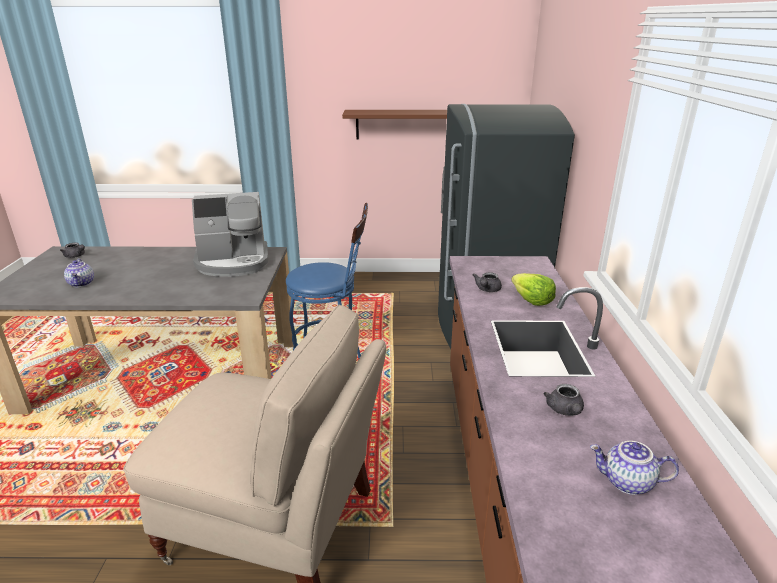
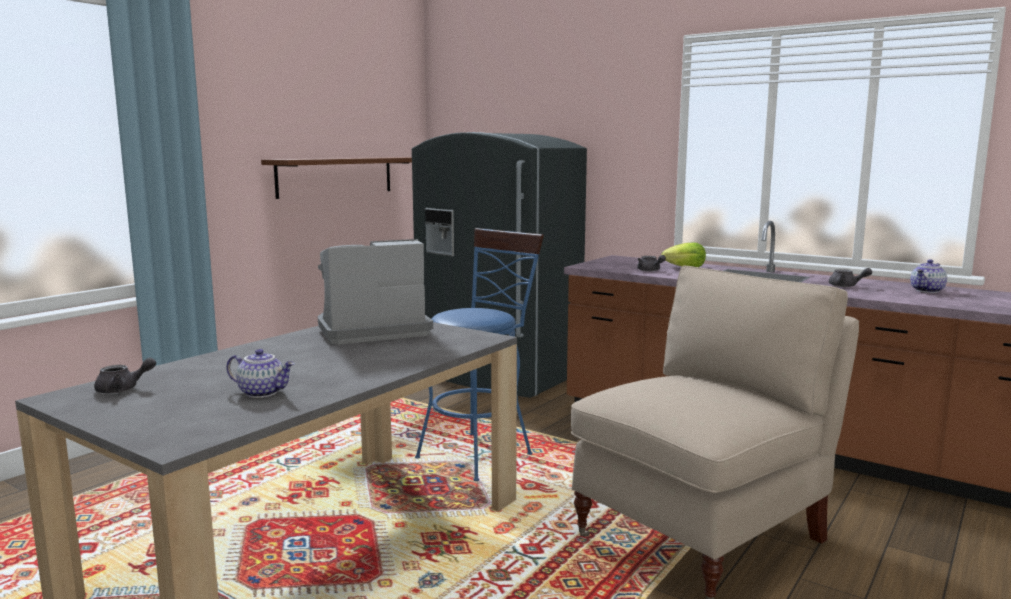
camera: 55 degrees left, 15 degrees down
(233, 262) = (371, 331): coffee machine -> coffee machine turned 135 degrees counterclockwise

